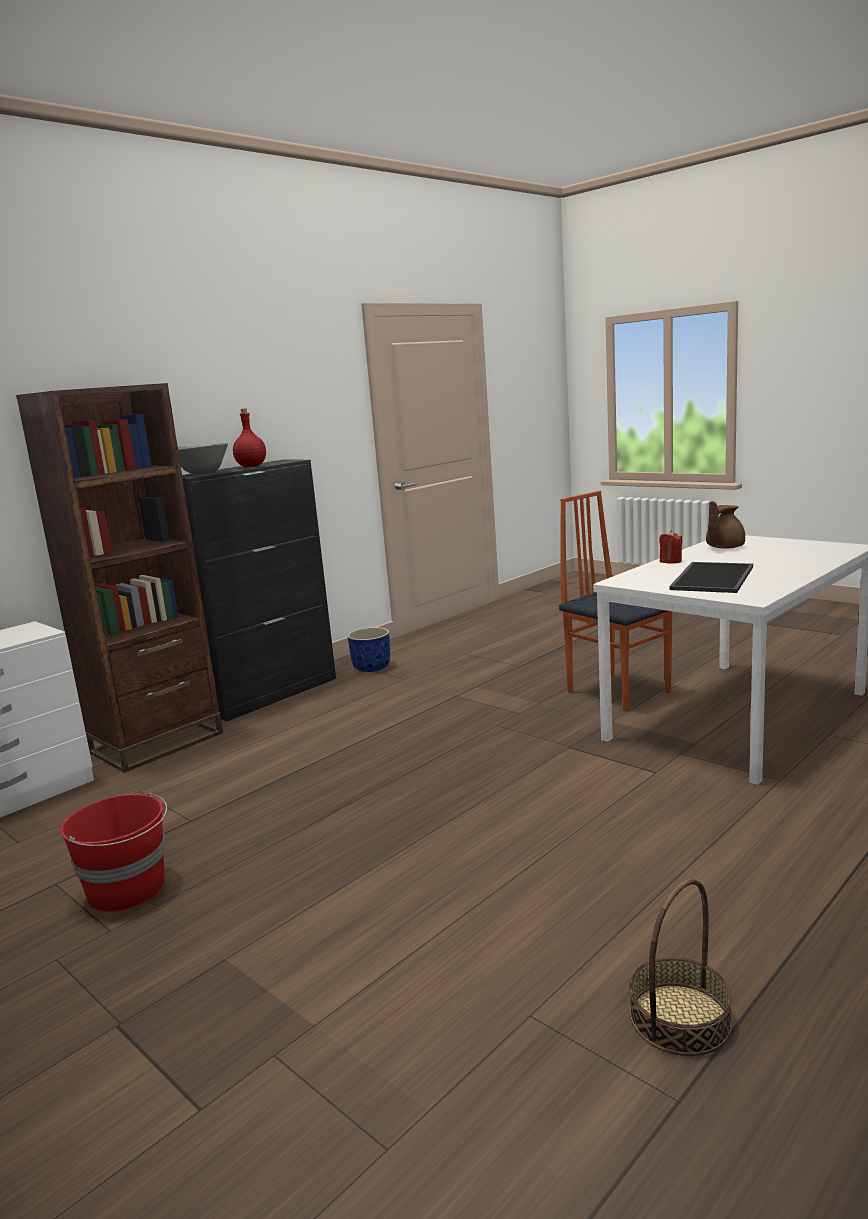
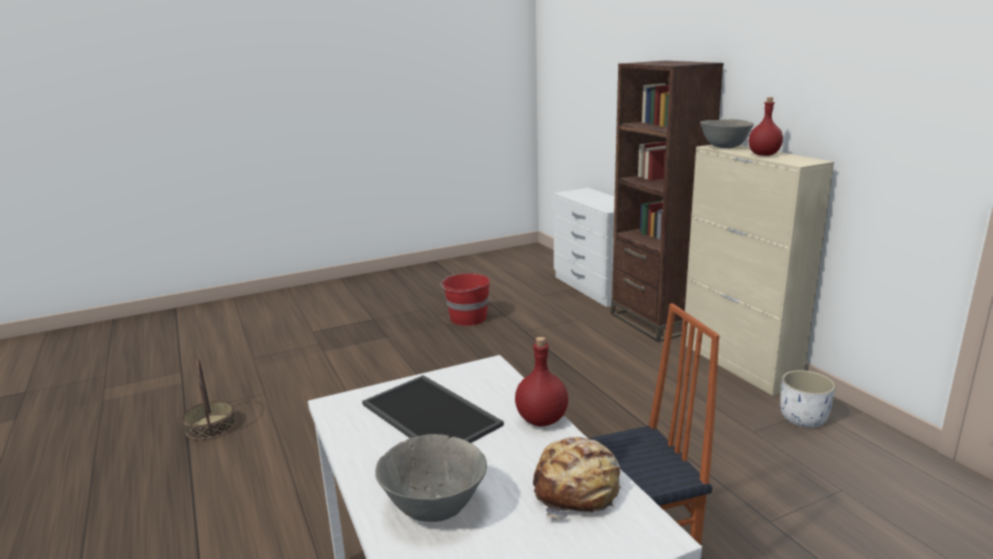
camera: 110 degrees right, 5 degrees up
(273, 694) = (739, 364): black cabinet -> beige cabinet
(371, 667) = (804, 418): blue planter -> white planter
(670, 561) = (540, 420): red candle -> red bottle
(723, 547) = (577, 490): brown teapot -> bread
(793, 559) = (434, 508): none -> grey bowl

